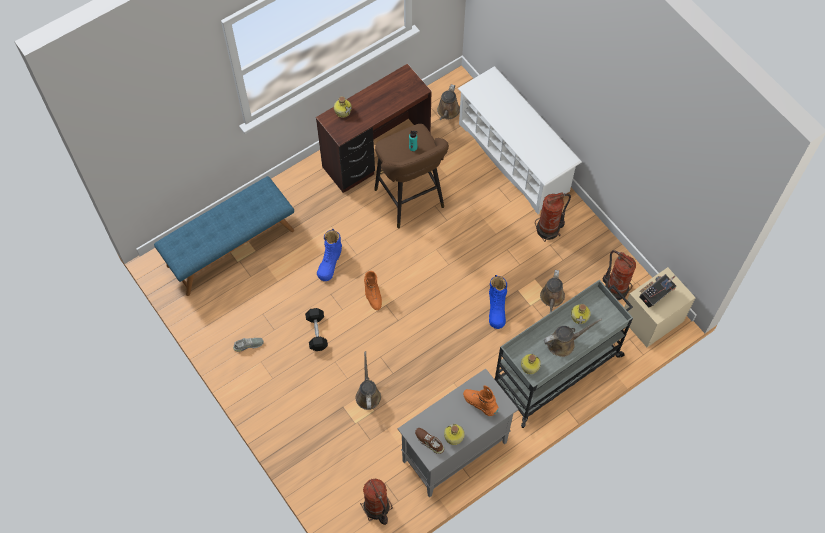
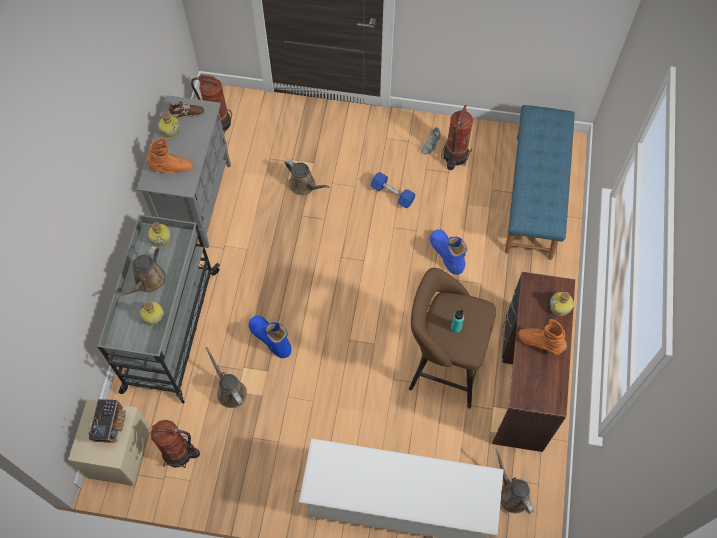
camera: 135 degrees right, 0 degrees up
(317, 332) = (392, 194): black dumbbell -> blue dumbbell
(372, 295) = (383, 258): orange boot -> orange boot (540, 343)
(549, 229) = (292, 457): fire extinguisher -> fire extinguisher (454, 156)

